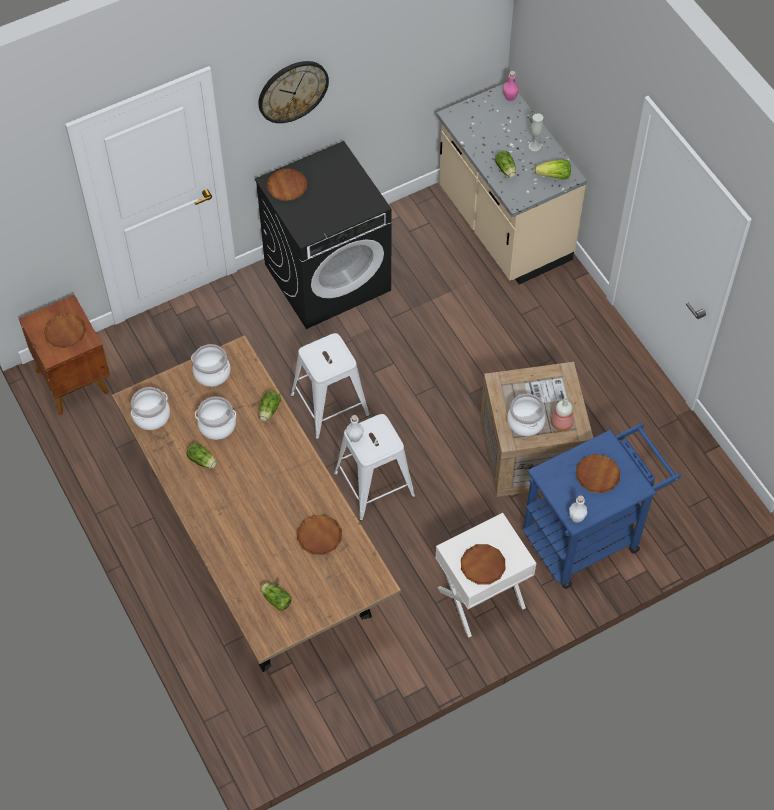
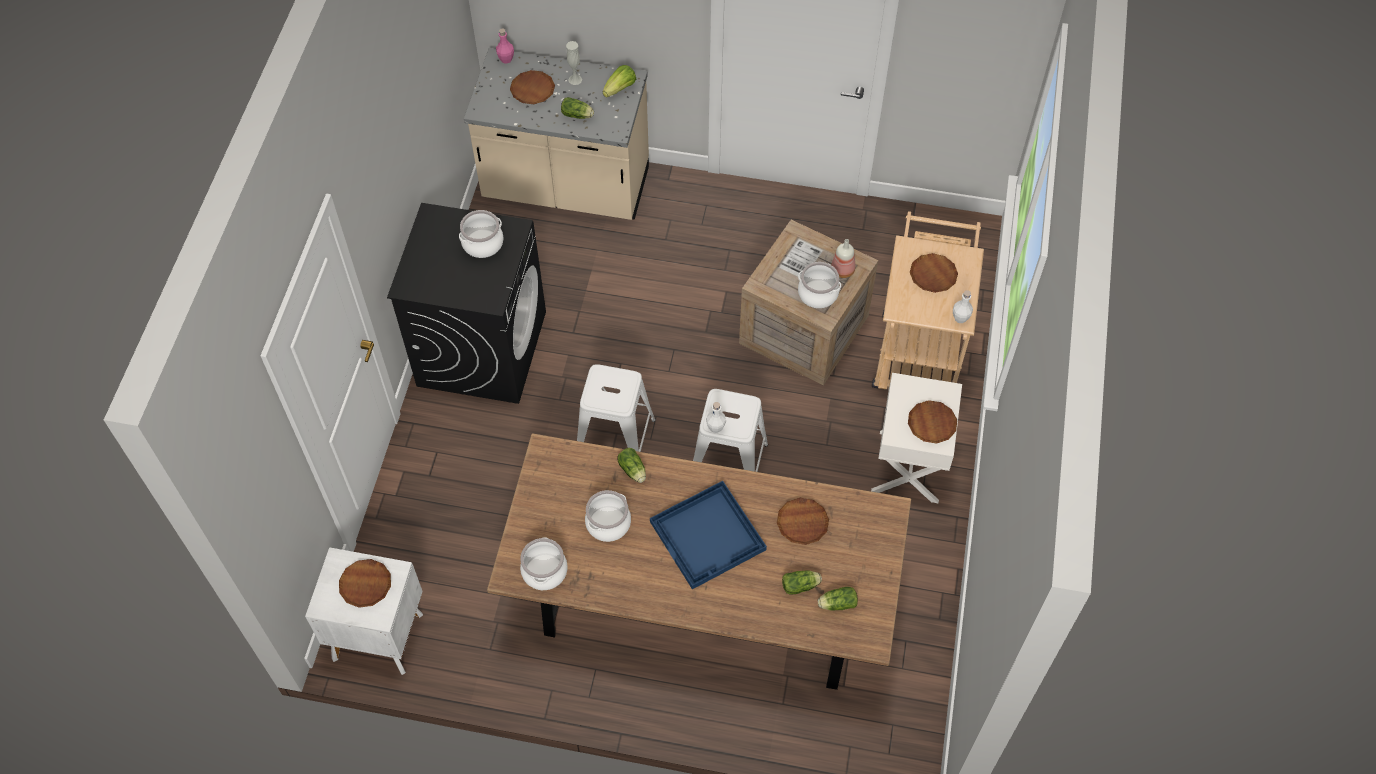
camera: 50 degrees left, 0 degrees up
(73, 380) = (377, 634): brown nightstand -> white nightstand
(203, 461) = (636, 562): lettuce -> lettuce (801, 585)
(212, 372) = (546, 487): cooking pot -> cooking pot (482, 243)
(259, 488) = (709, 536): none -> blue tray
(287, 187) = (424, 279): brown plate -> brown plate (532, 90)
(292, 91) = (380, 174): wall clock -> none
(589, 535) = (918, 347): blue cart -> beige cart

